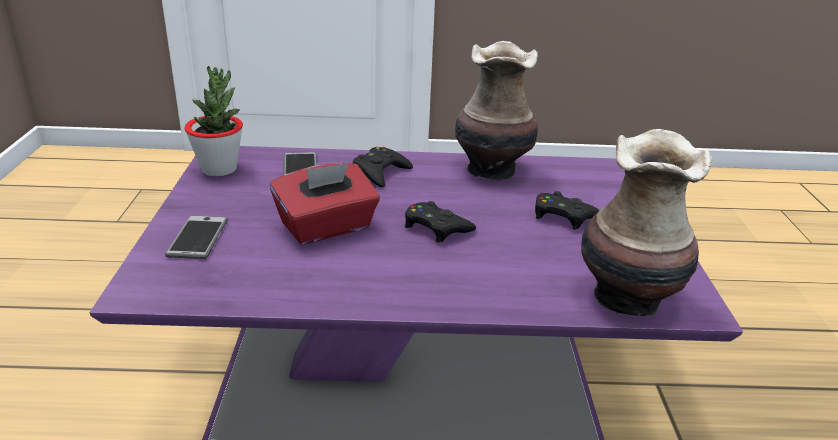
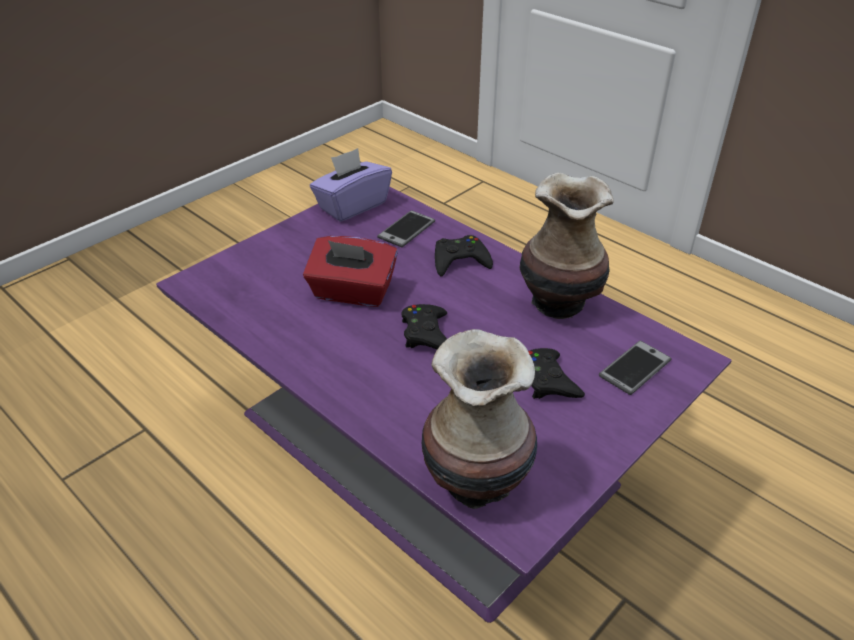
camera: 45 degrees right, 10 degrees up
(198, 238) = (267, 259): phone -> phone (634, 368)
(219, 169) = (352, 205): potted plant -> purple tissue box

